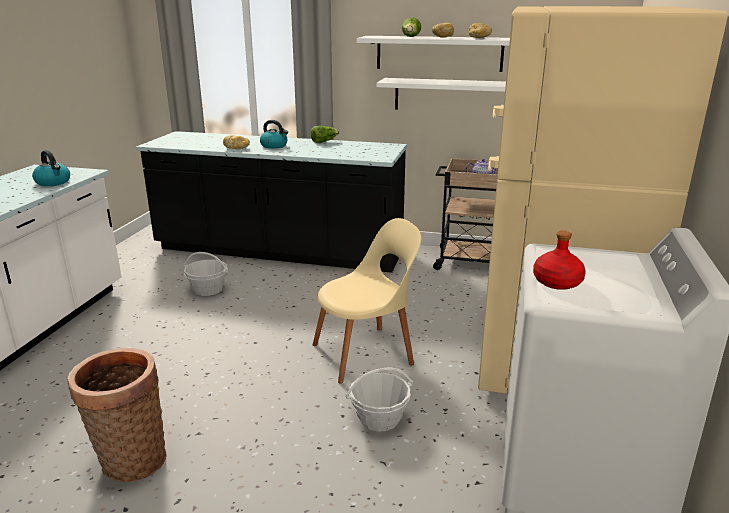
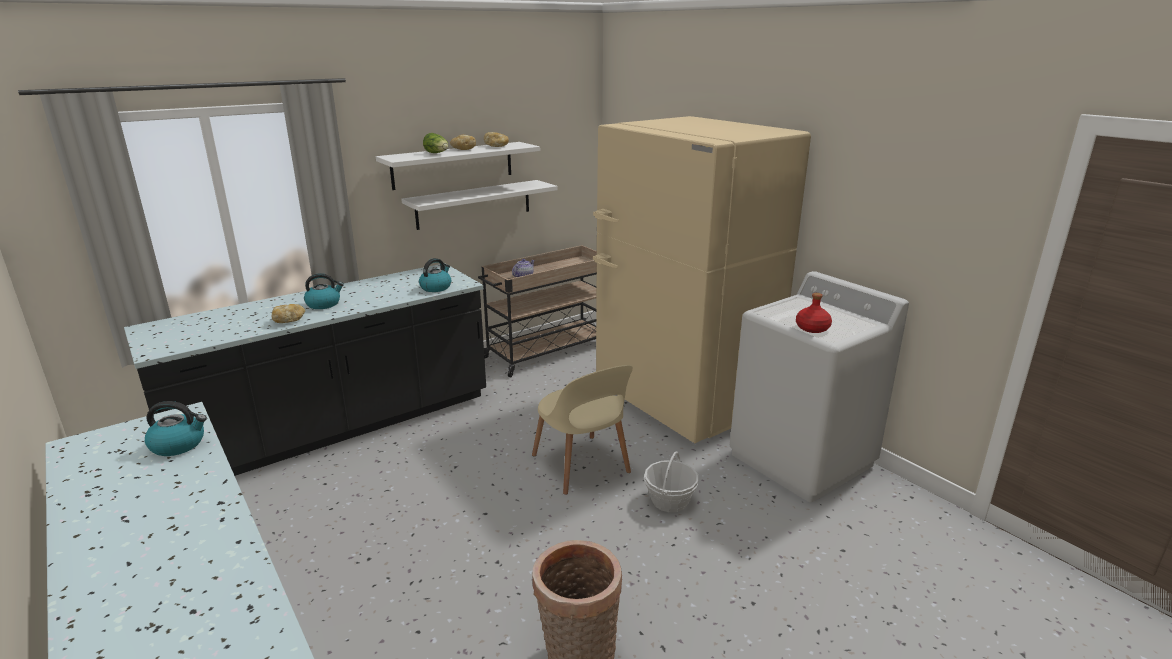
camera: 50 degrees left, 0 degrees up
(208, 289) = (338, 501): basket -> none
(324, 142) = (363, 283): lettuce -> none
(357, 155) = (436, 287): none -> kettle
(366, 353) = (582, 466): beige chair -> beige chair turned 135 degrees clockwise

